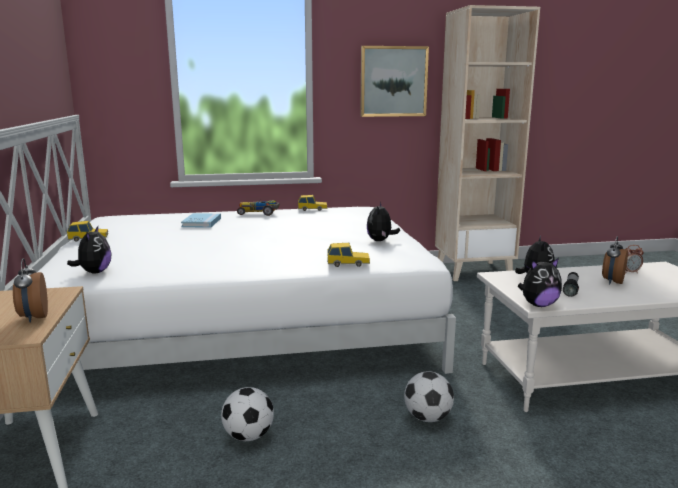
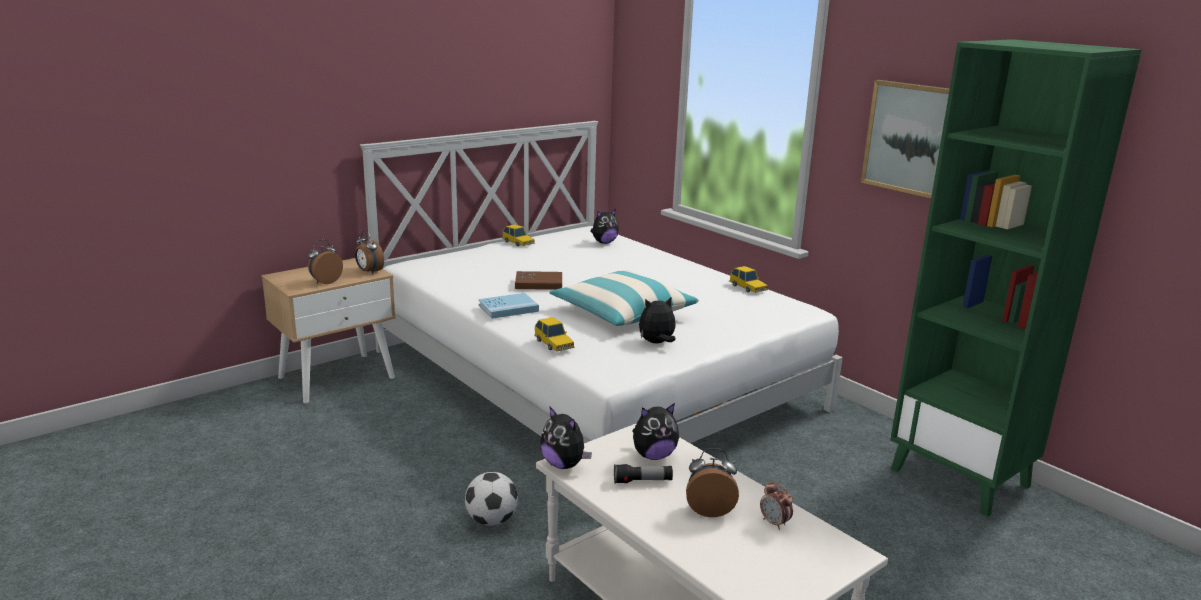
camera: 60 degrees right, 5 degrees up
(49, 294) = (369, 272): none -> alarm clock
(94, 272) = (437, 269): plush toy -> plush toy (604, 242)
(201, 222) = (616, 260): blue book -> blue book (508, 308)
(209, 247) = (539, 283): none -> brown book
(249, 436) = (403, 443): football -> none
(259, 213) = (687, 271): toy car -> none
(315, 237) = (623, 312): none -> pillow
(473, 271) = (961, 478): beige bookcase -> green bookcase

